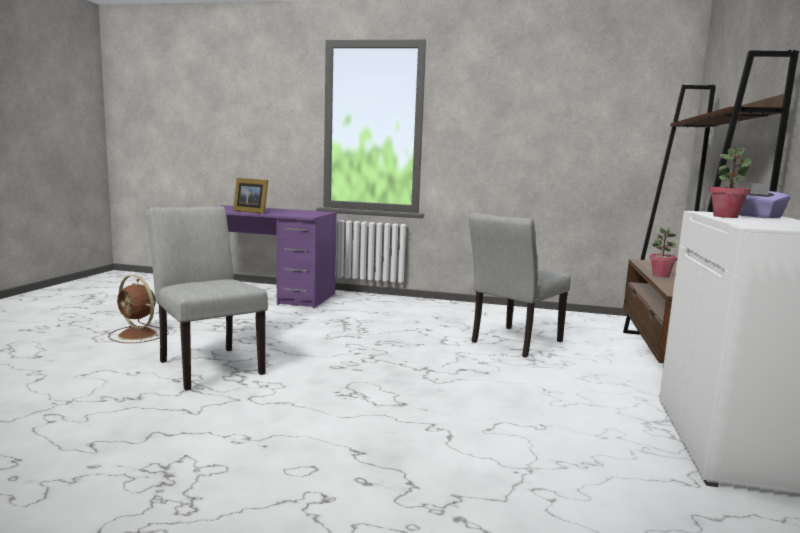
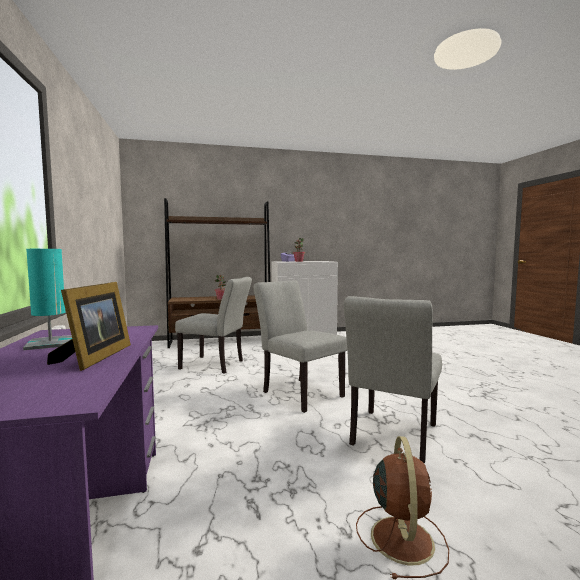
camera: 115 degrees left, 5 degrees down
(293, 211) = (50, 343): none -> turquoise table lamp
(363, 359) = (298, 392): none -> grey chair

